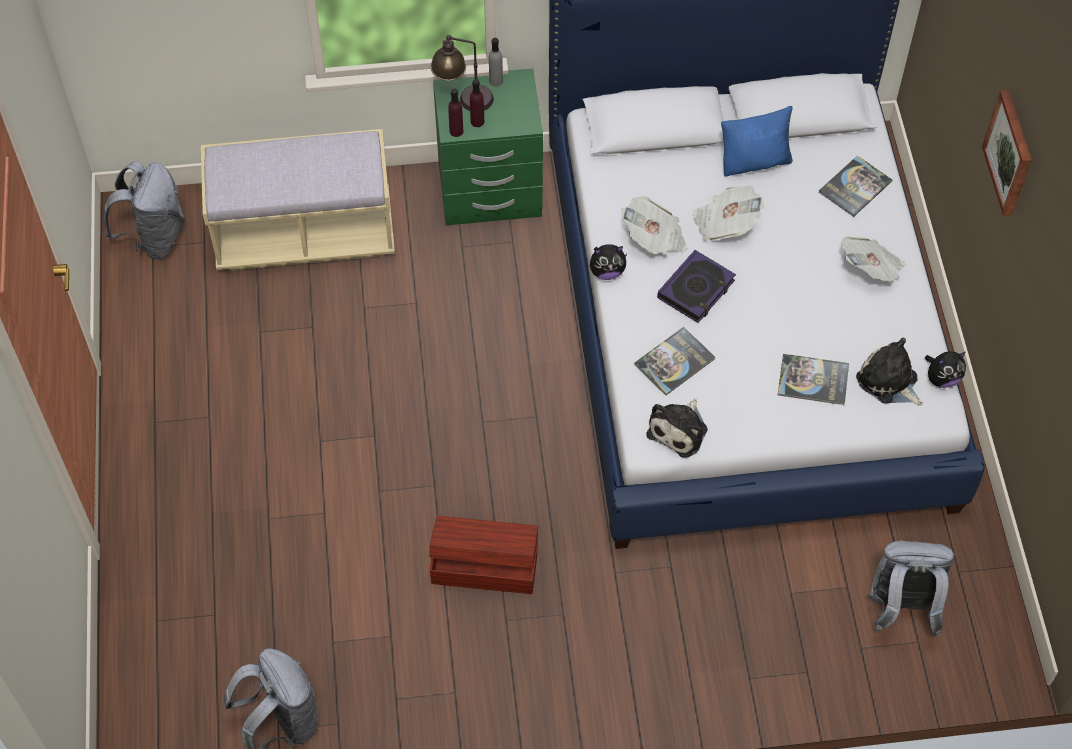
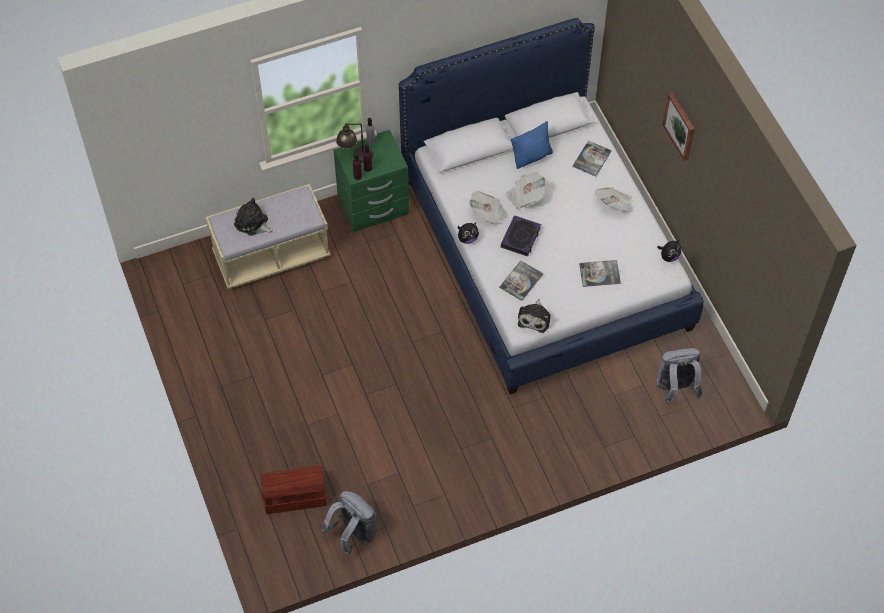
camera: 15 degrees left, 0 degrees up
(154, 237) = (181, 278): grey backpack -> none
(483, 566) = (438, 422): brown storage box -> brown storage box (294, 496)
(889, 381) = (641, 265): plush toy -> plush toy (252, 223)

